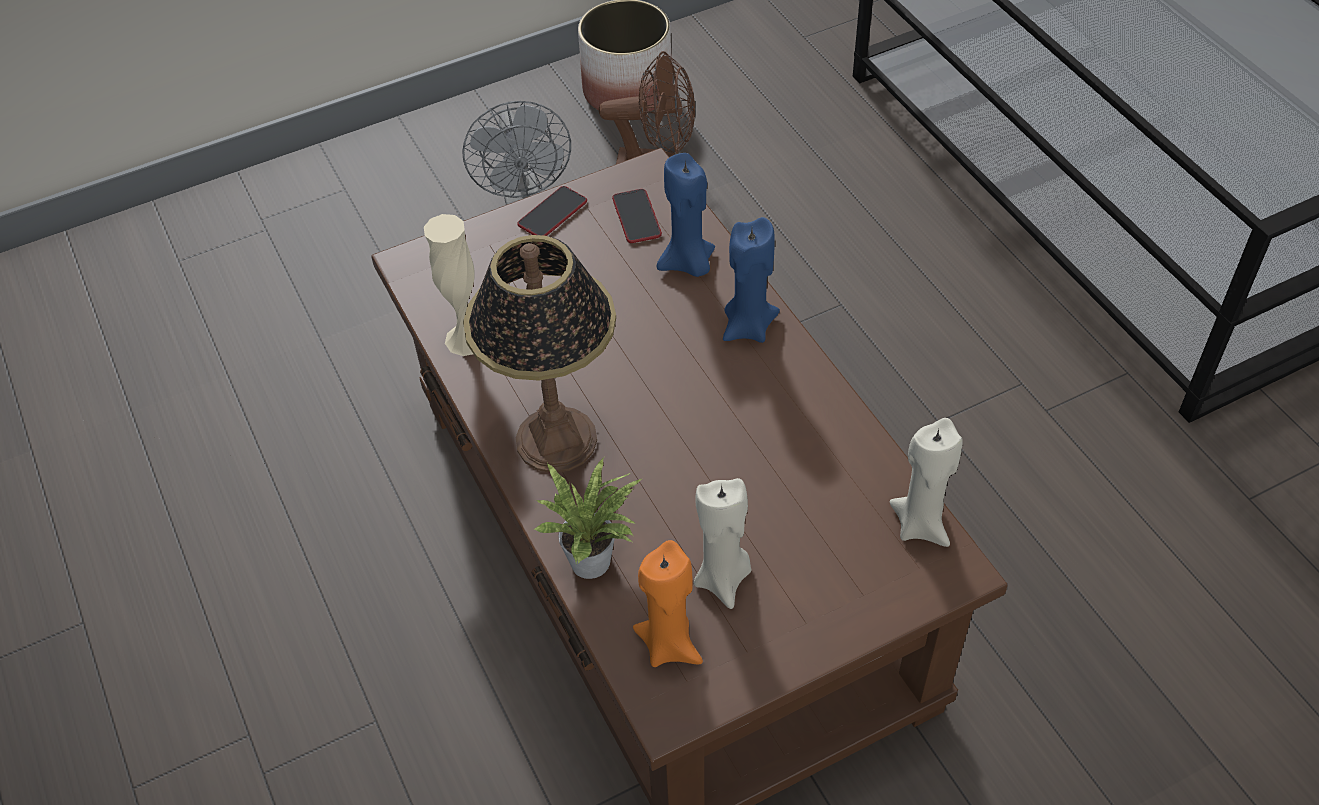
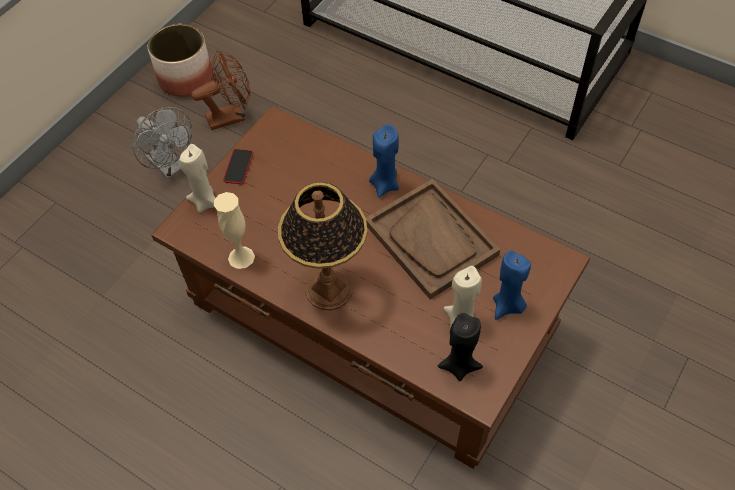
camera: 30 degrees left, 5 degrees up
(596, 561) = (394, 342): potted plant -> none
(636, 217) = (286, 150): phone -> none
(670, 644) = (459, 365): orange candle -> black candle
(688, 264) = (331, 164): blue candle -> blue candle (508, 306)
(761, 438) = (431, 240): none -> brown tray
(921, 524) = (534, 247): beige candle -> beige candle (205, 201)

